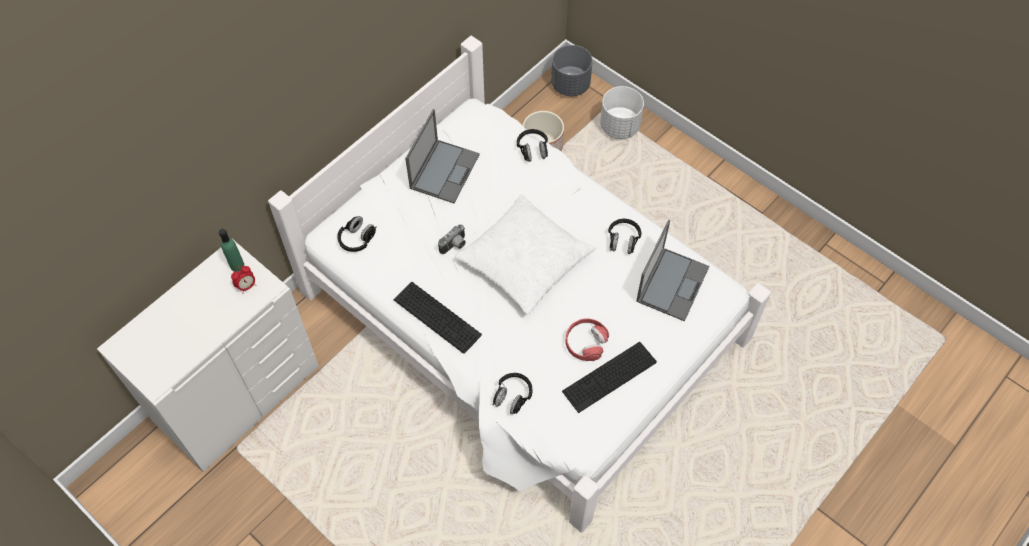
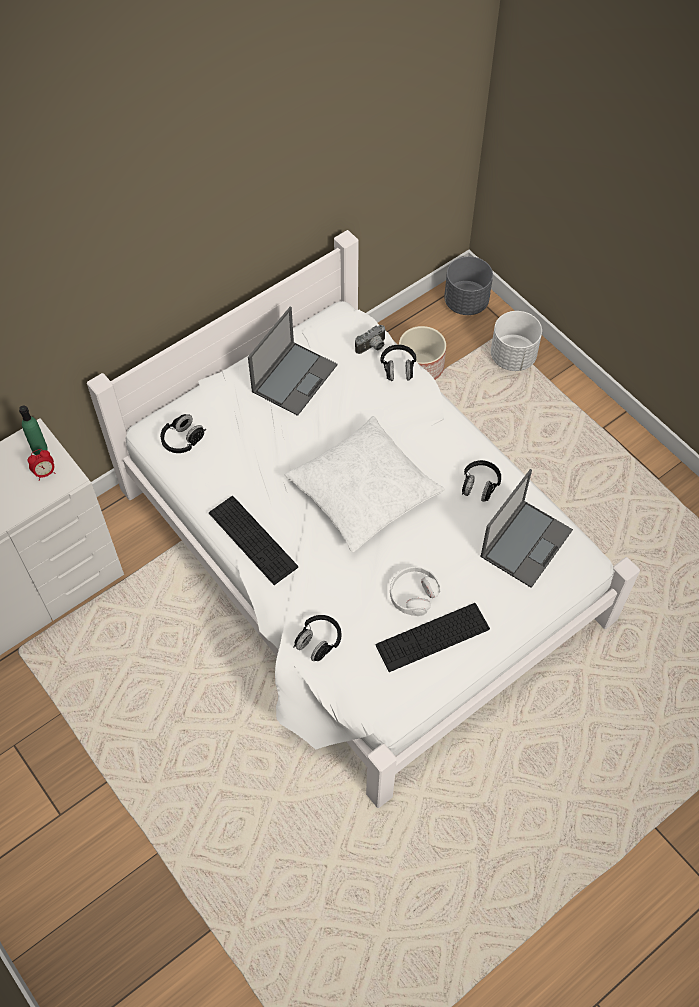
camera: 10 degrees right, 0 degrees up
(455, 246) = (288, 463): camera -> camera (372, 347)
(585, 342) = (413, 594): red headphones -> white headphones

